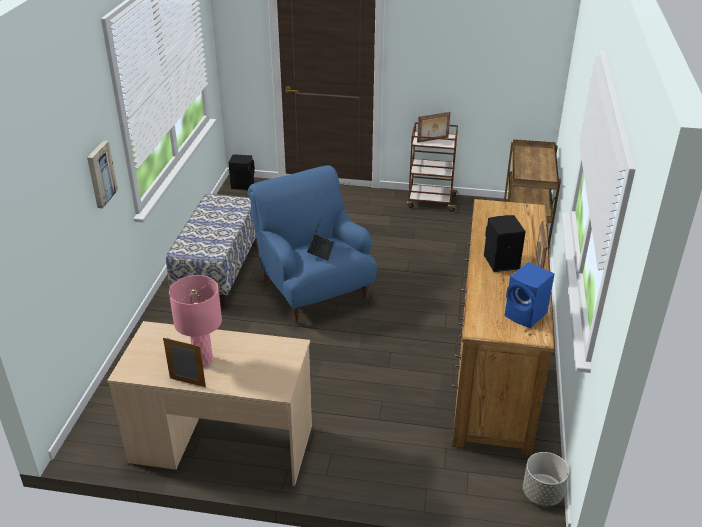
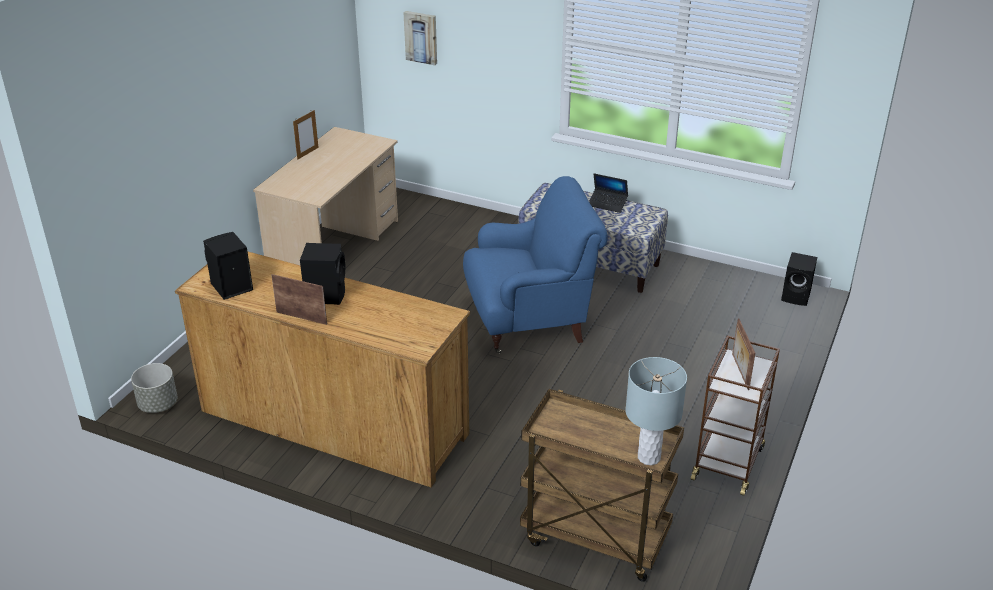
camera: 105 degrees right, 0 degrees up
(100, 174) = (507, 52): picture -> picture (421, 37)
(203, 360) = (329, 160): pink table lamp -> none
(320, 250) = (505, 261): laptop -> laptop (607, 204)
(526, 315) = (230, 287): blue speaker -> black speaker
(539, 152) = (648, 457): none -> grey table lamp

